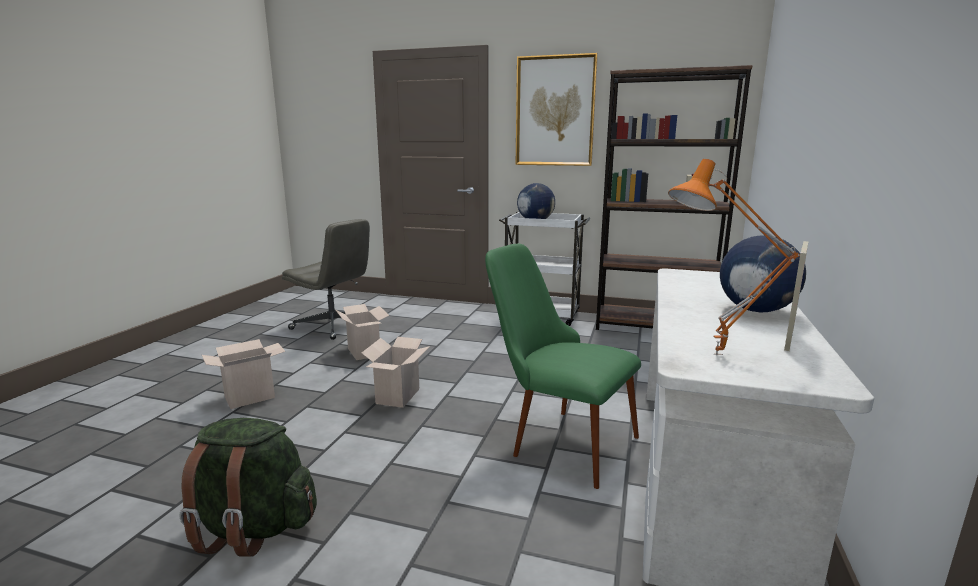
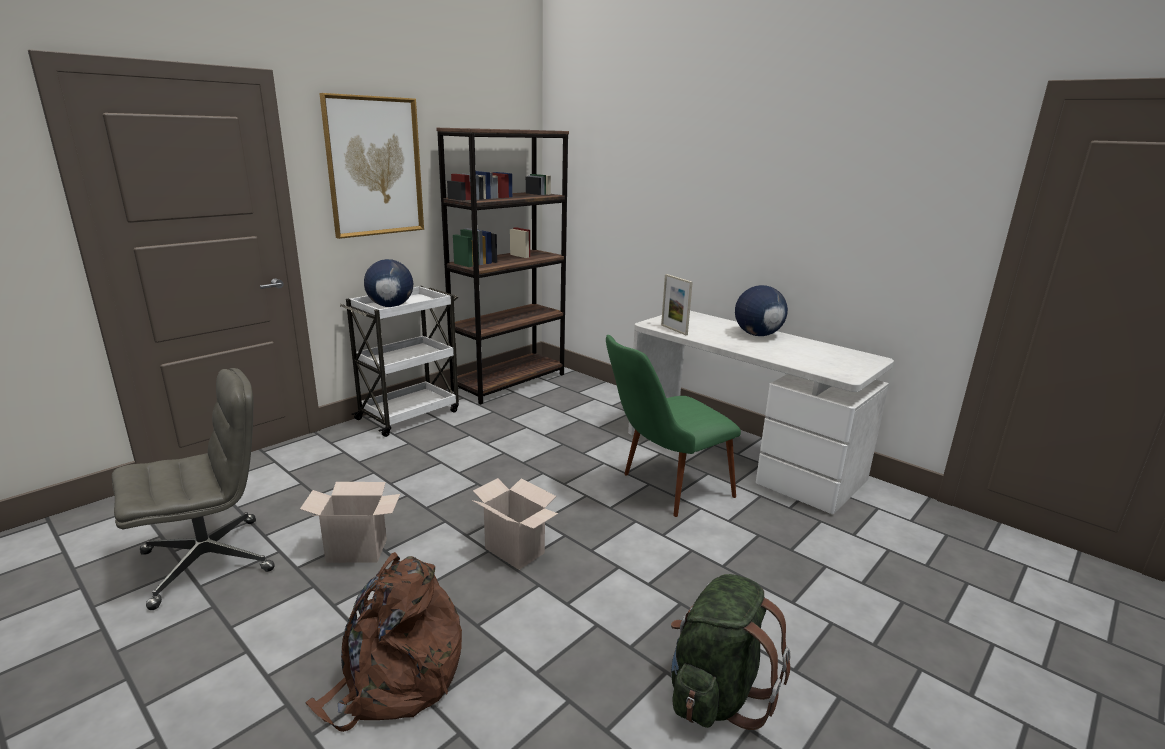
camera: 65 degrees left, 5 degrees up
(251, 396) = (395, 678): cardboard box -> brown backpack
(719, 356) = (834, 365): orange table lamp -> none
(788, 339) = (812, 345): picture frame -> picture frame (674, 330)

